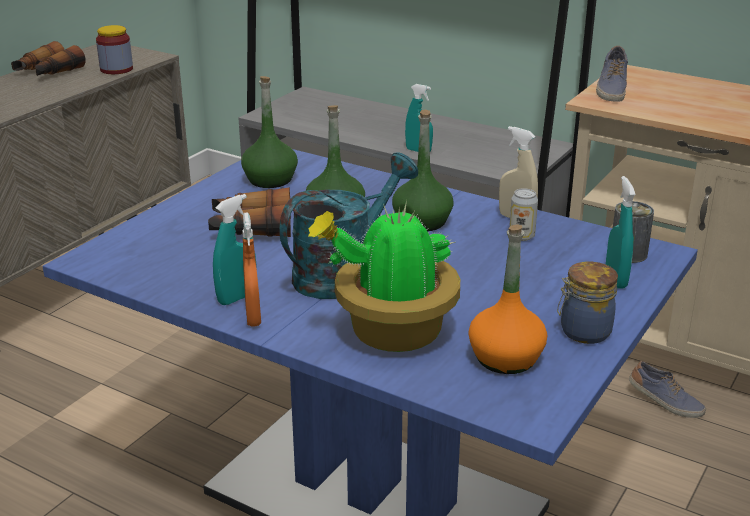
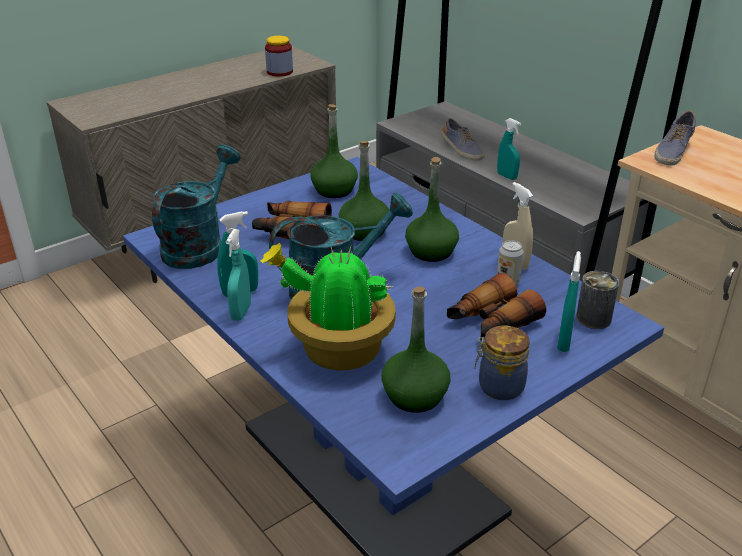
camera: 20 degrees right, 5 degrees up
(48, 72) = (228, 68): binoculars -> binoculars (491, 322)
(149, 259) = (198, 245): none -> turquoise watering can
(253, 317) = (241, 312): orange spray bottle -> turquoise spray bottle
(505, 358) = (414, 396): orange bottle -> green bottle
(665, 402) = (667, 446): shoe -> shoe (461, 150)

